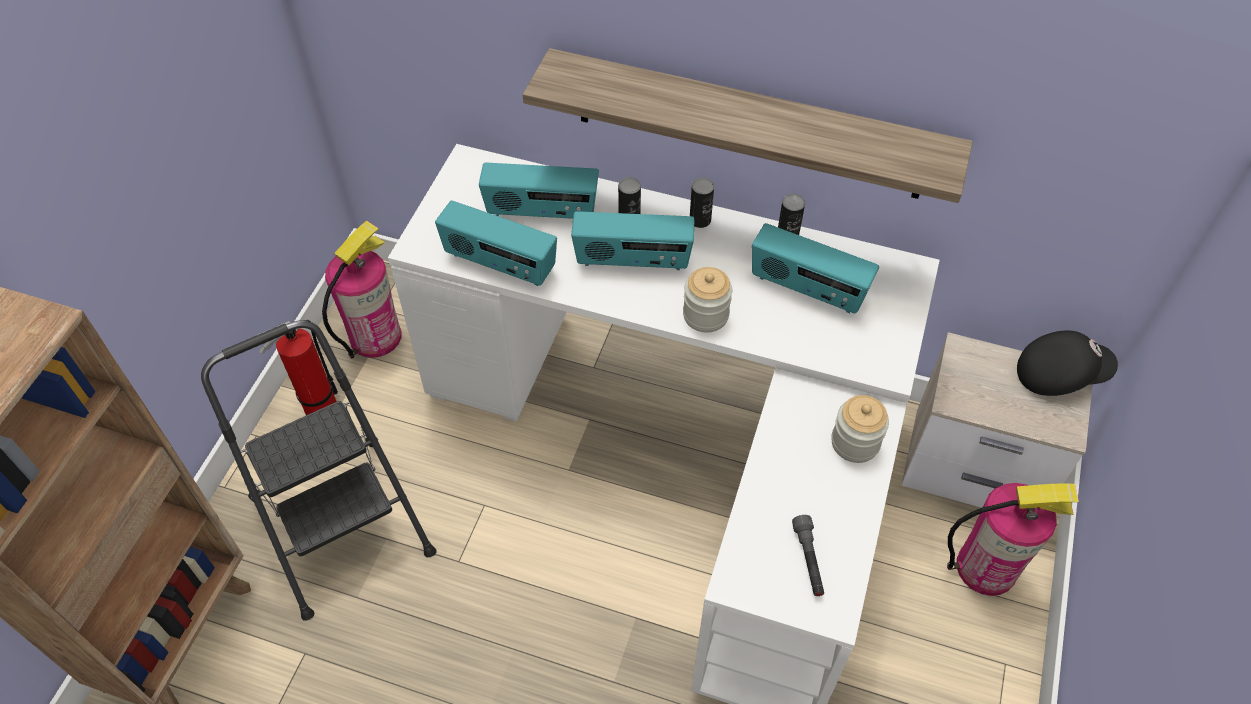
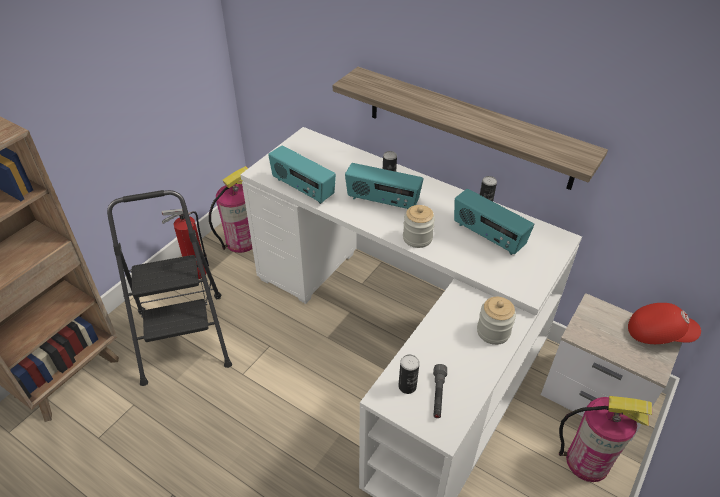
camera: 15 degrees right, 10 degrees down
(541, 212) = (338, 167): radio -> none
(700, 220) = (432, 188): can -> can (407, 386)
(1059, 373) = (658, 333): black cap -> red cap

